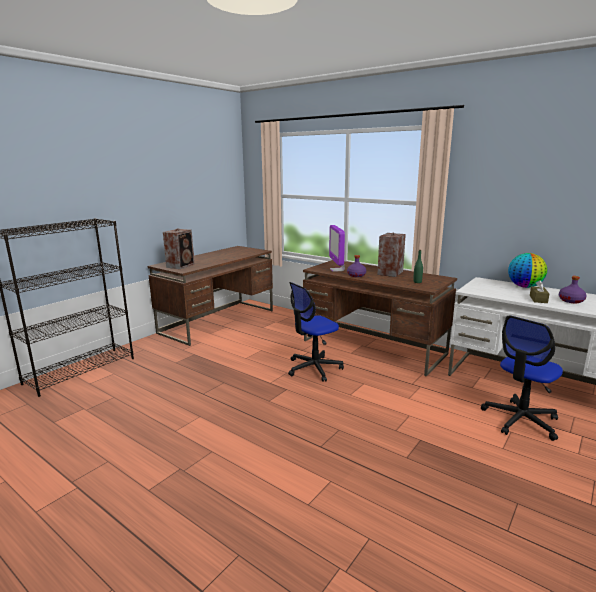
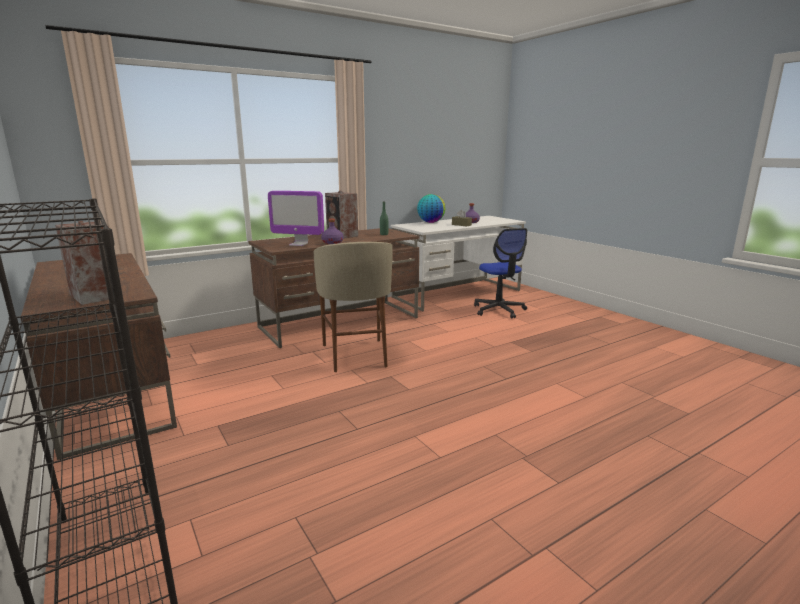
camera: 70 degrees left, 0 degrees up
(314, 368) = (356, 355): office chair -> beige stool

